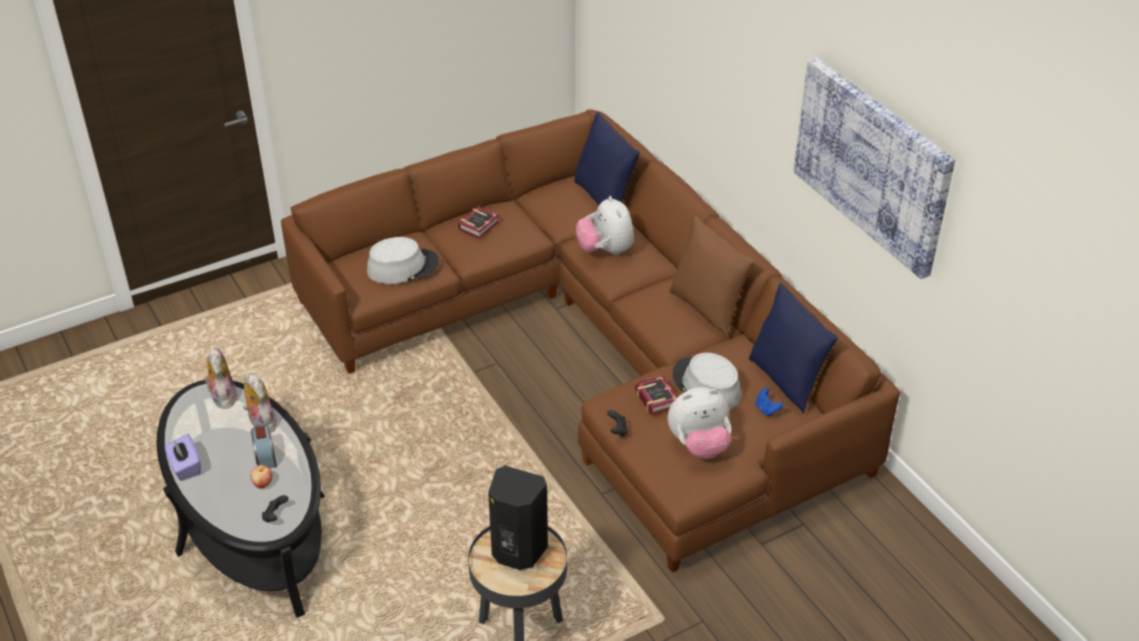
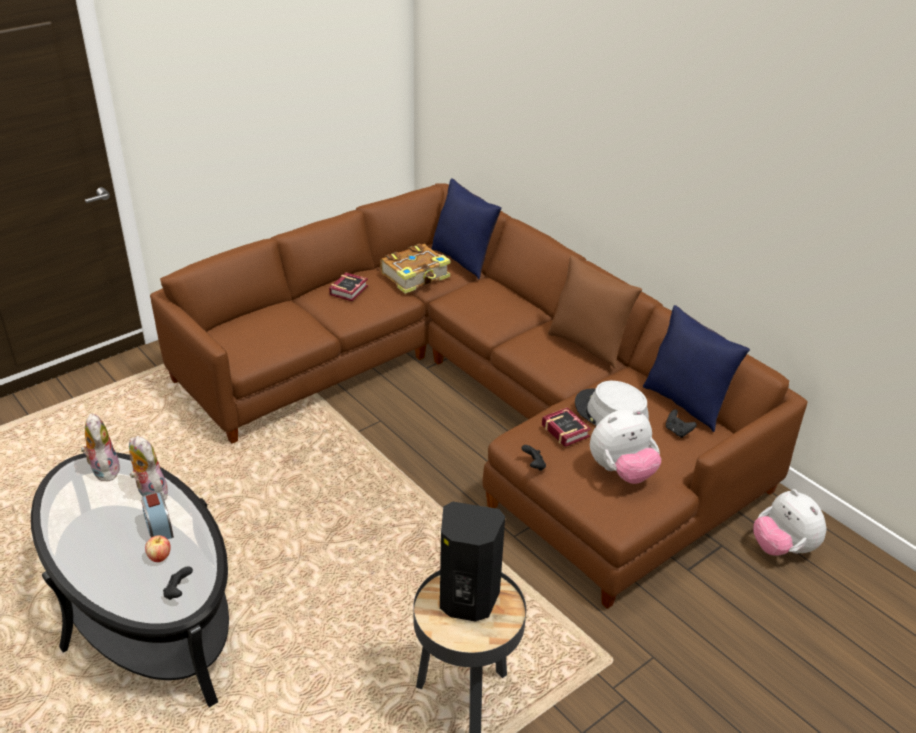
camera: 10 degrees left, 5 degrees down
(185, 467) = (66, 547): purple tissue box -> none
(403, 267) = (280, 331): grey hat -> none
(551, 214) = (416, 276): none -> book
(605, 250) = (476, 303): plush toy -> plush toy (783, 548)
(767, 409) = (677, 431): blue game controller -> black game controller
(873, 164) = (774, 168): picture -> none

